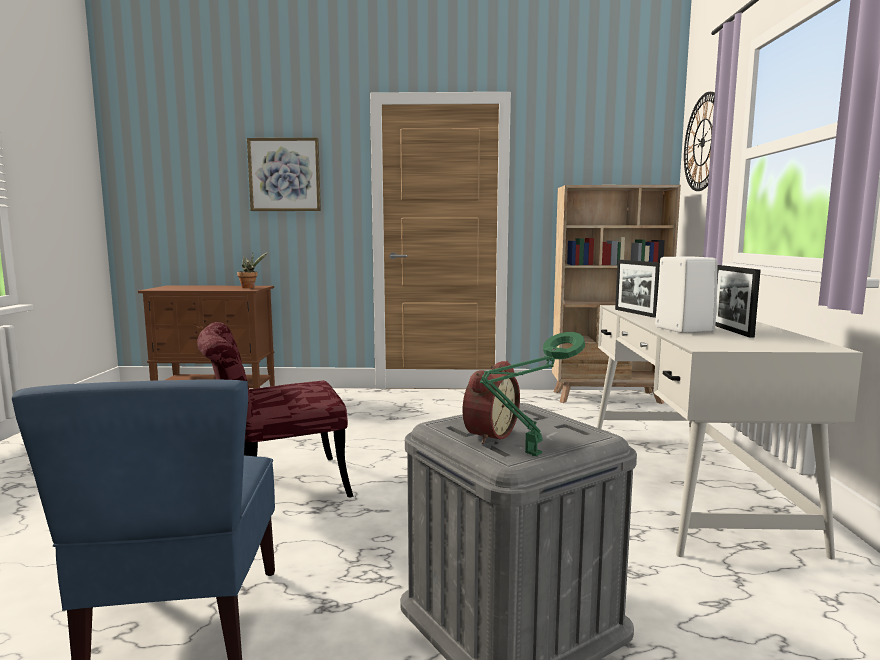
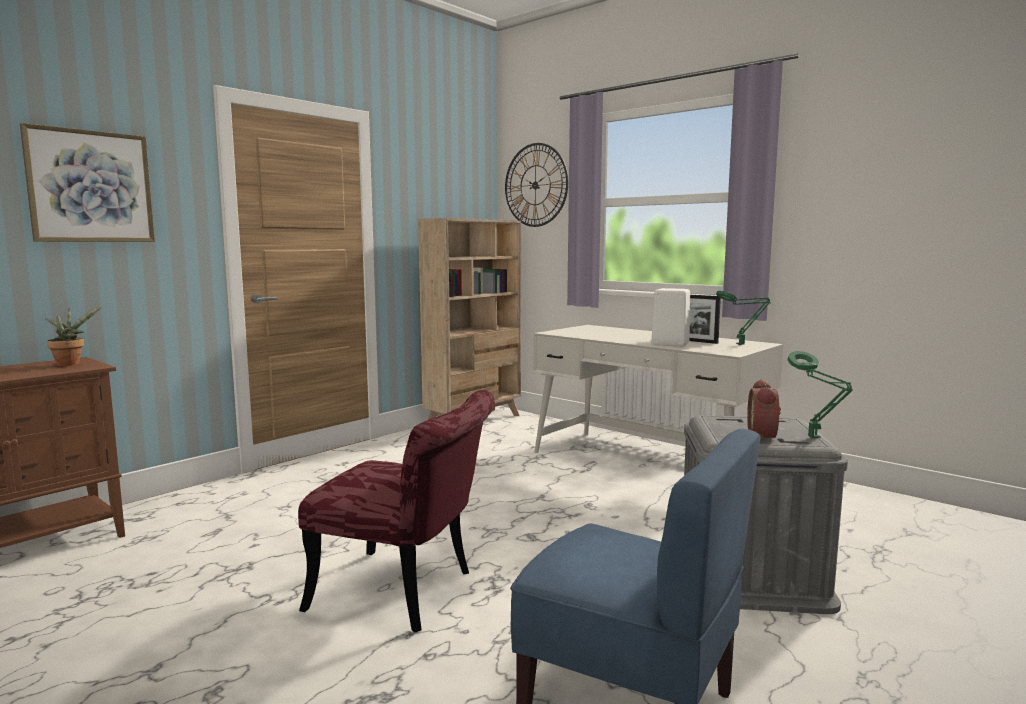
camera: 50 degrees left, 0 degrees up
(276, 486) = (407, 593): red chair -> red chair turned 90 degrees counterclockwise
(487, 434) = (764, 436): alarm clock -> alarm clock turned 150 degrees counterclockwise
(635, 313) = (590, 336): picture frame -> none
(780, 343) = (742, 344): none -> green table lamp

